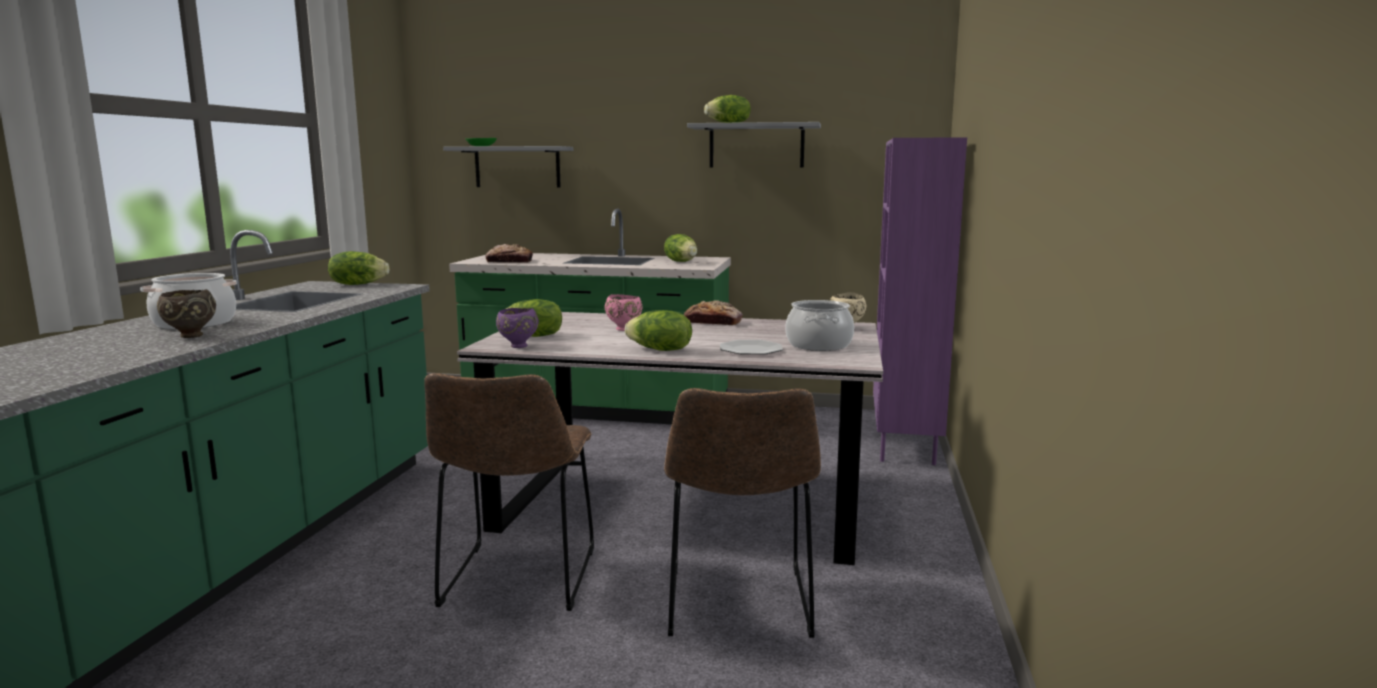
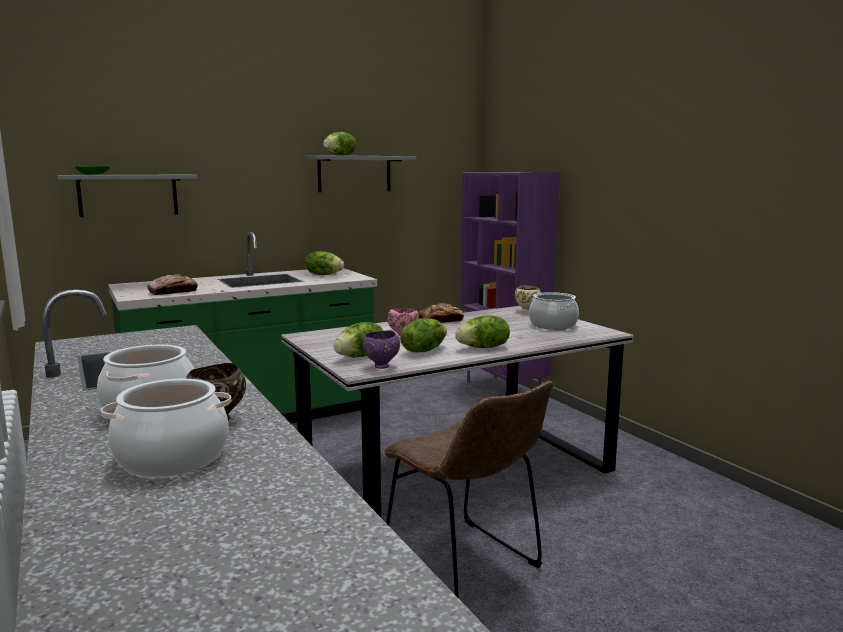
camera: 40 degrees left, 0 degrees up
(98, 347) = (171, 458): none -> cooking pot
(358, 284) = (122, 336): lettuce -> lettuce (423, 350)
(738, 606) = (612, 519): brown chair -> none
(750, 350) = (531, 336): plate -> none

